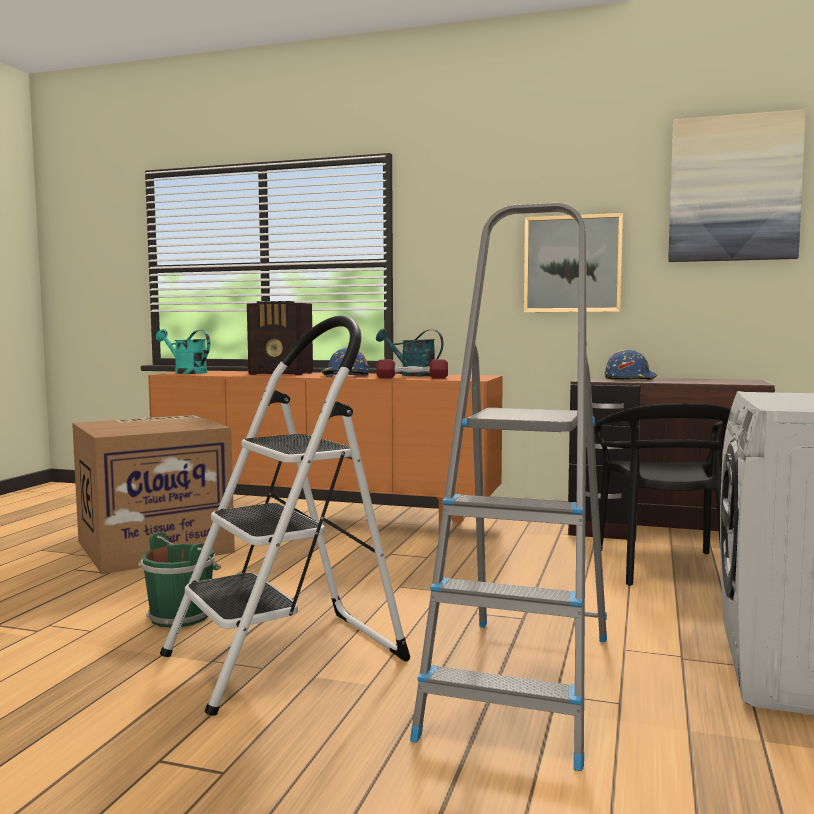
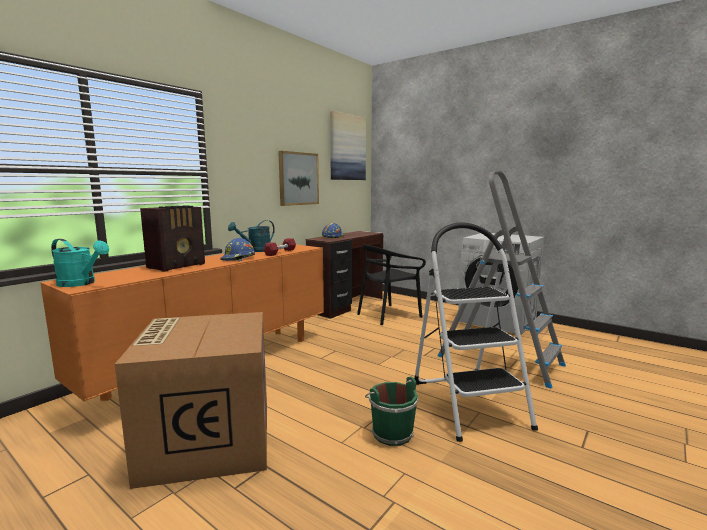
camera: 70 degrees left, 5 degrees up
(186, 372) = (81, 283): turquoise watering can -> turquoise watering can turned 120 degrees counterclockwise
(663, 567) = (388, 315): black chair -> black chair turned 120 degrees clockwise

